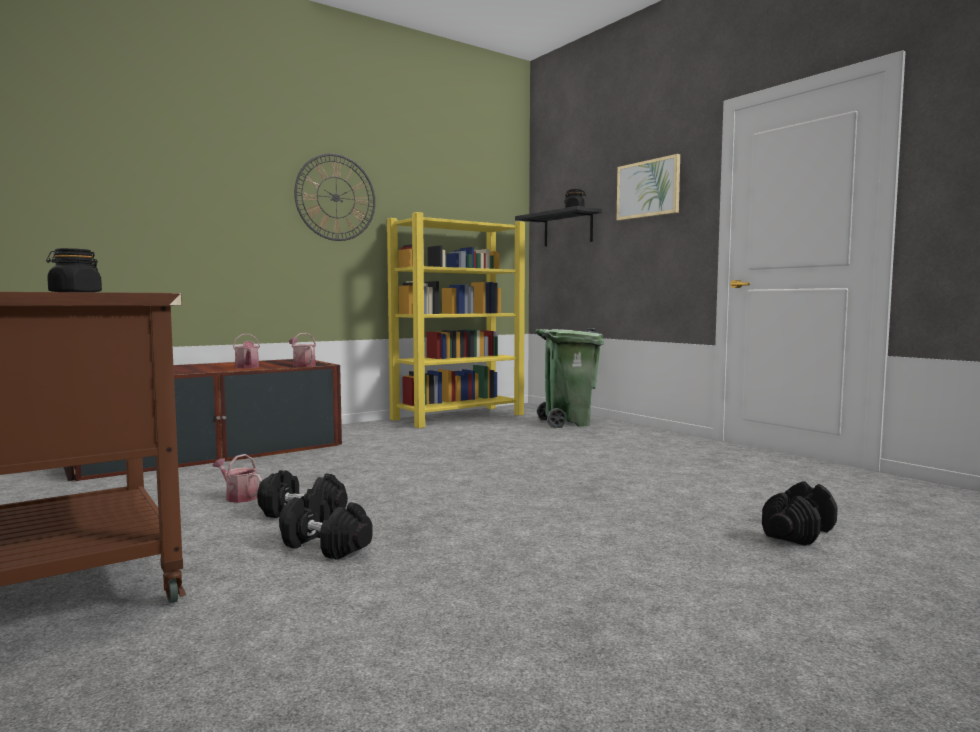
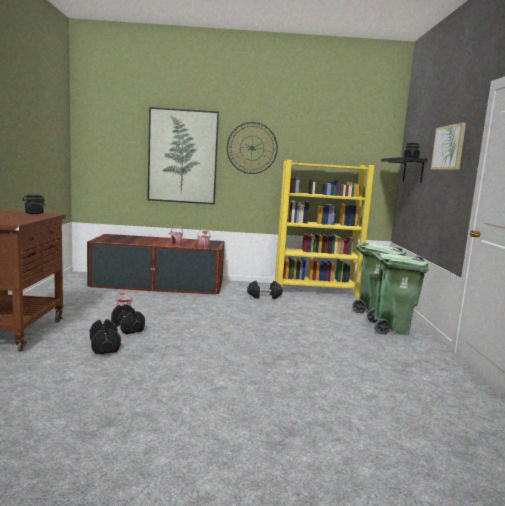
camera: 35 degrees right, 5 degrees up
(216, 210) = (183, 156): none -> picture
(621, 434) = (390, 328): none -> green trash can
(799, 532) = (330, 429): black dumbbell -> black dumbbell (264, 296)

